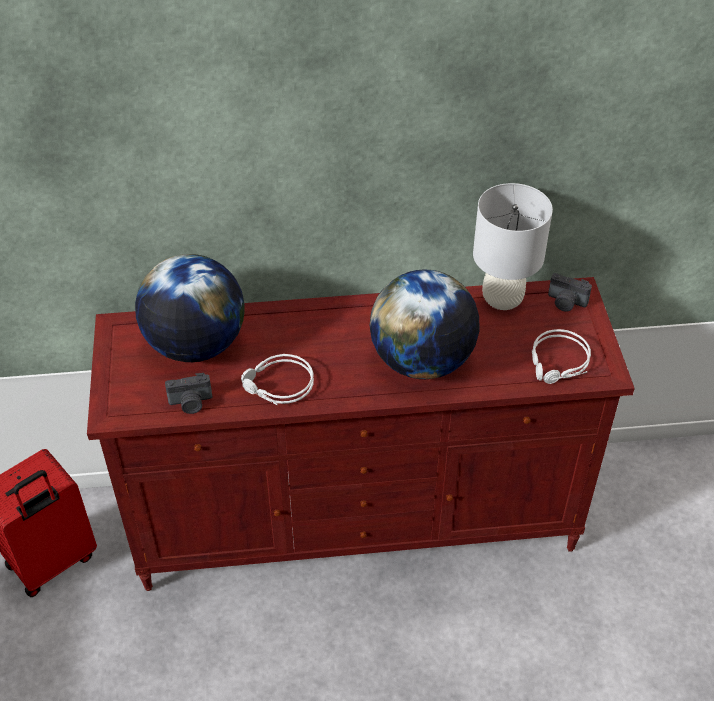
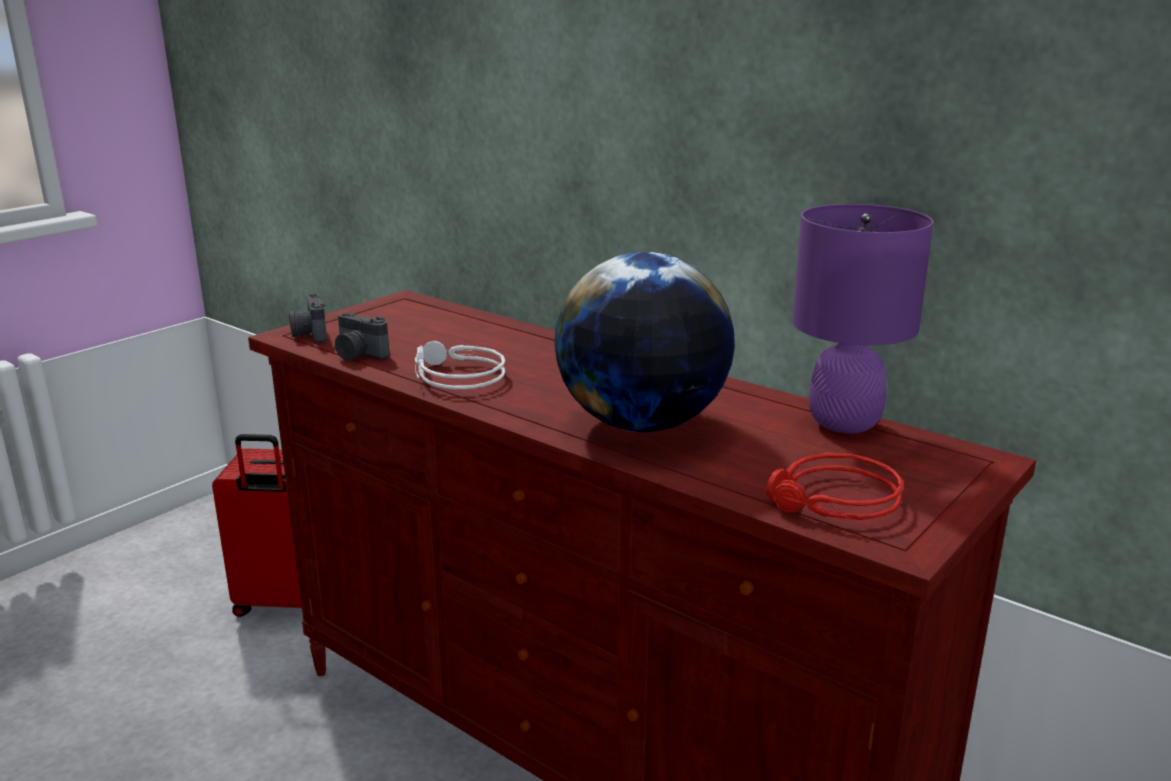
camera: 45 degrees right, 25 degrees down
(195, 345) = (441, 329): globe -> none
(503, 302) = (843, 426): grey table lamp -> purple table lamp
(559, 363) = (833, 502): grey headphones -> red headphones
(566, 303) = (944, 461): camera -> camera (309, 334)

